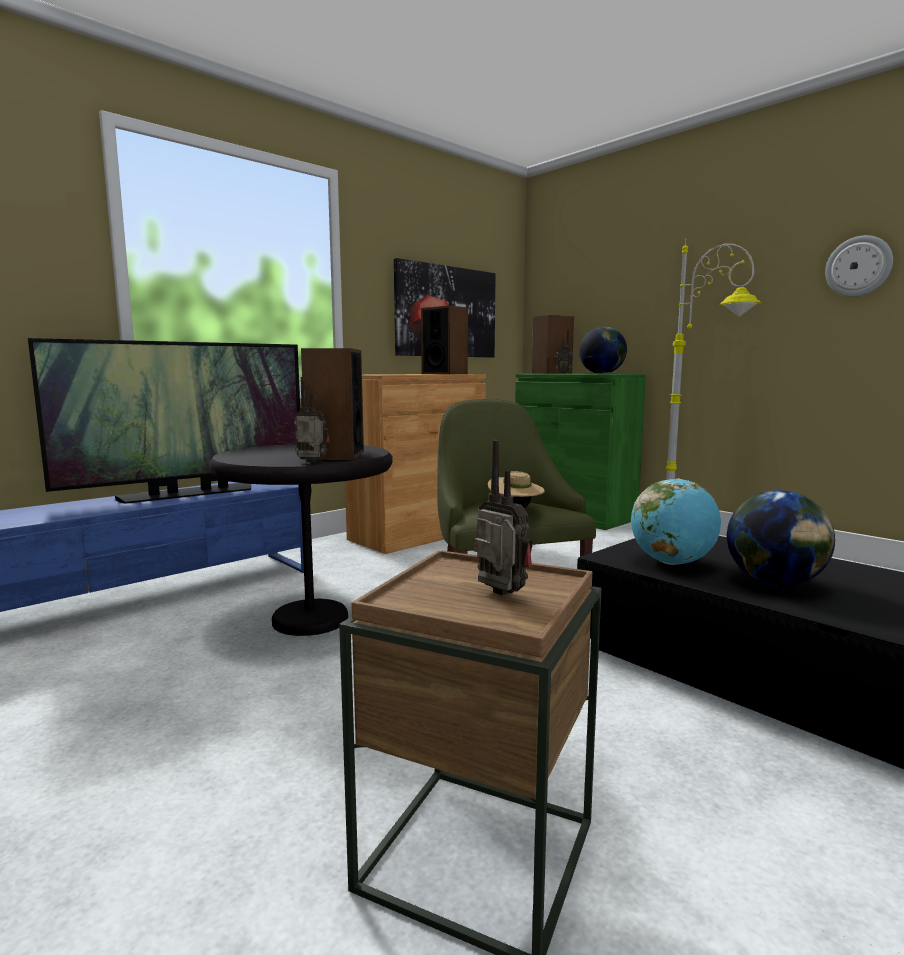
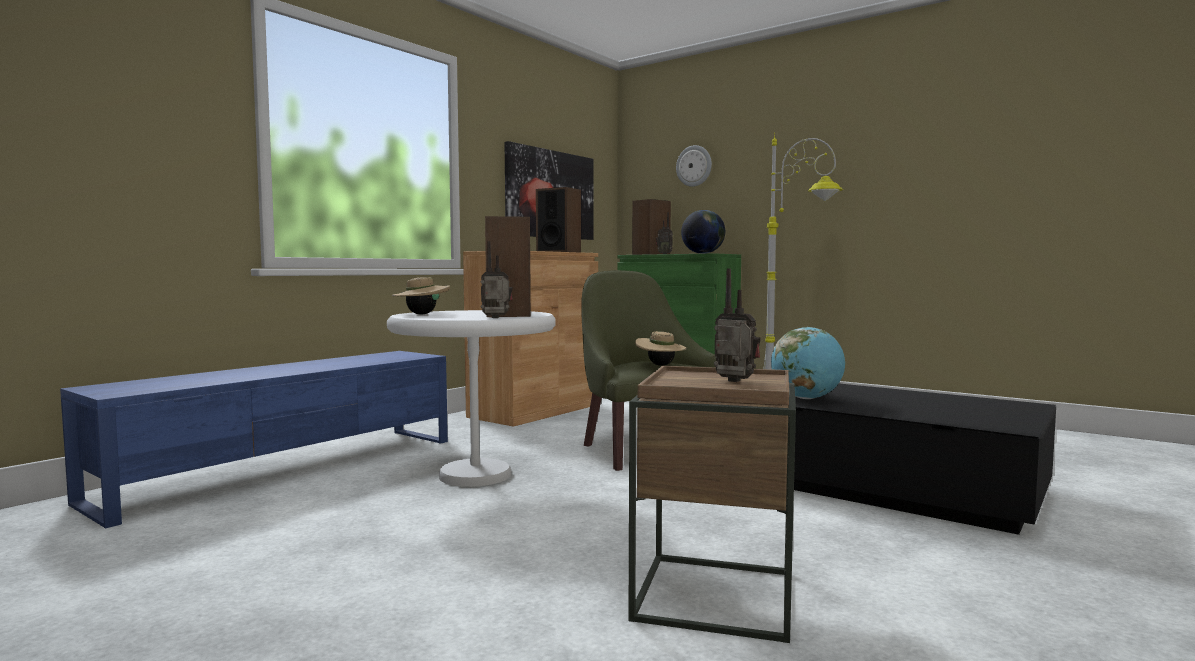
camera: 10 degrees left, 5 degrees down
(188, 494) = (334, 363): television -> none
(251, 451) = (421, 314): none -> beige hat
(310, 619) = (475, 475): black side table -> white side table
(775, 583) = (891, 406): globe -> none
(858, 266) = (920, 160): wall clock -> wall clock (694, 166)

